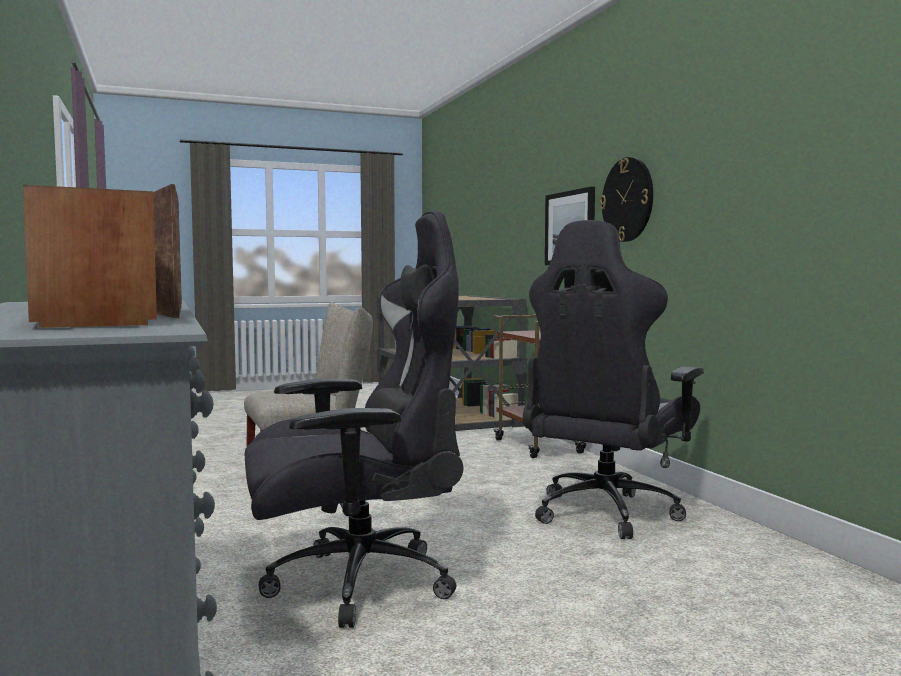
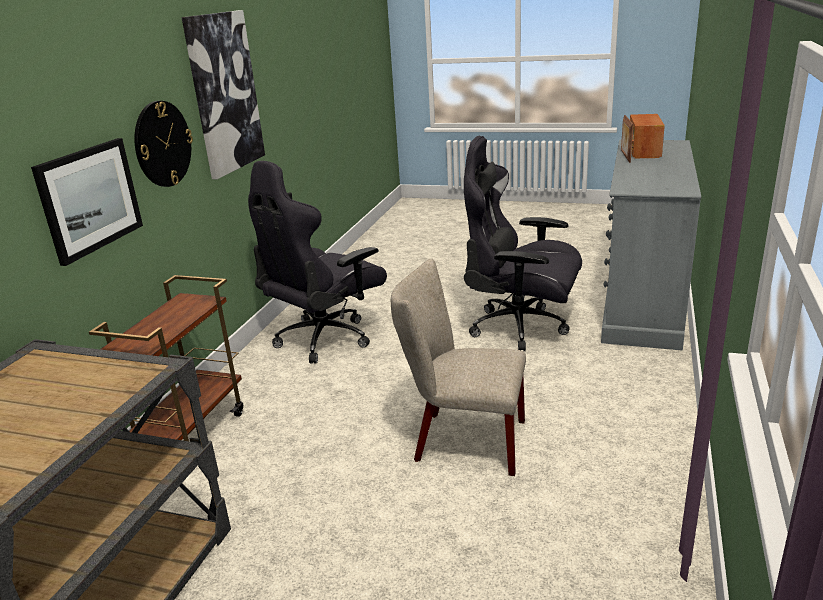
camera: 140 degrees left, 20 degrees up
(608, 511) = (328, 337): black office chair -> black office chair turned 150 degrees clockwise
(715, 151) = (224, 93): none -> picture

